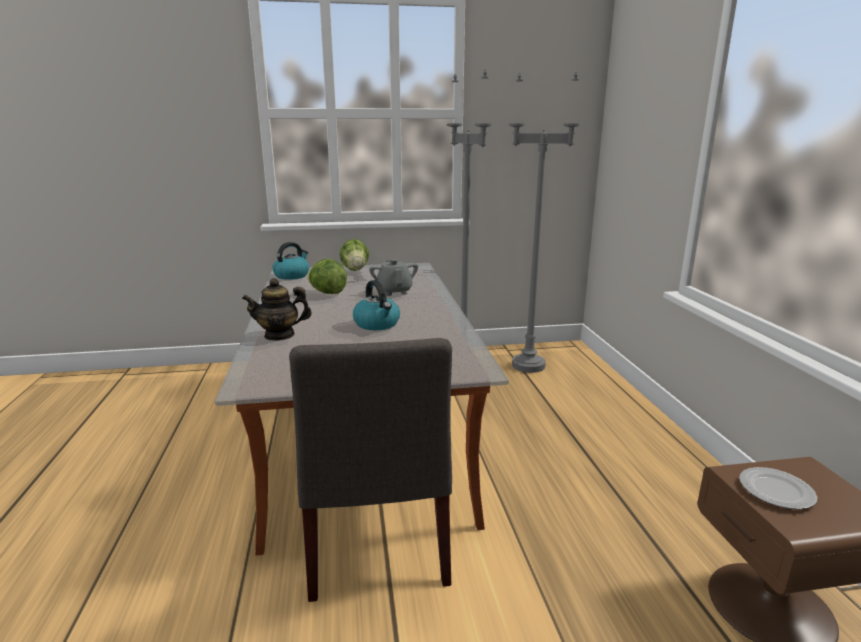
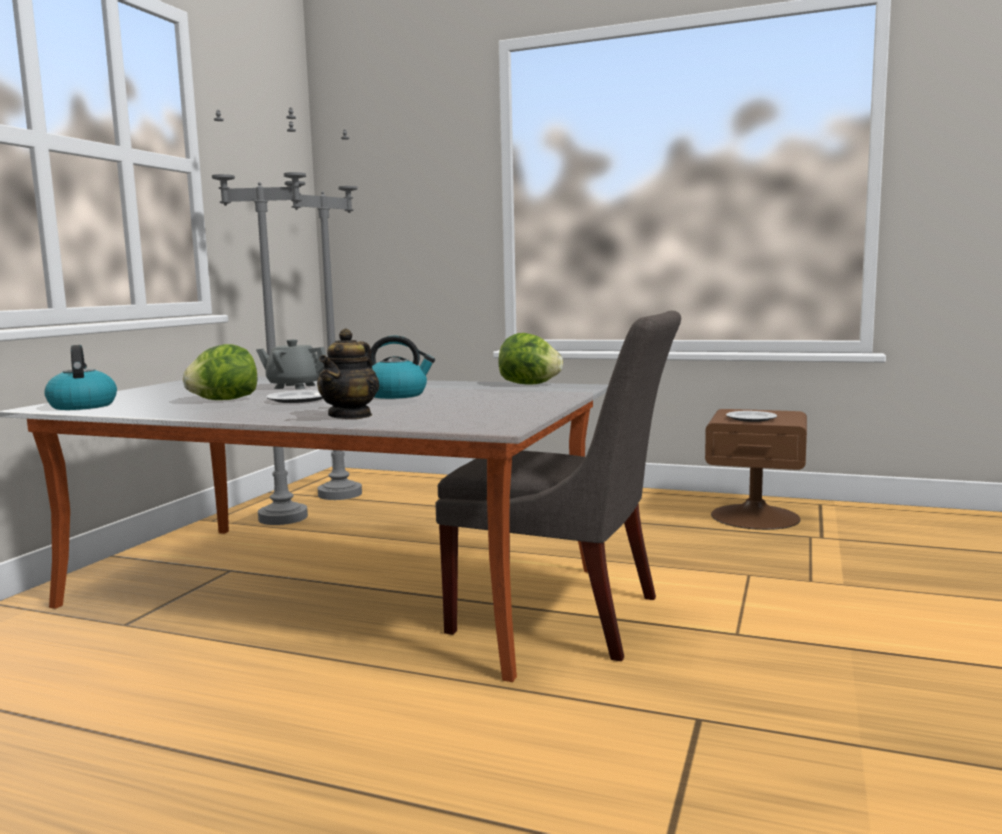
camera: 60 degrees left, 10 degrees down
(339, 307) = (299, 399): none -> plate
(355, 270) = (149, 390): lettuce -> lettuce (529, 384)

